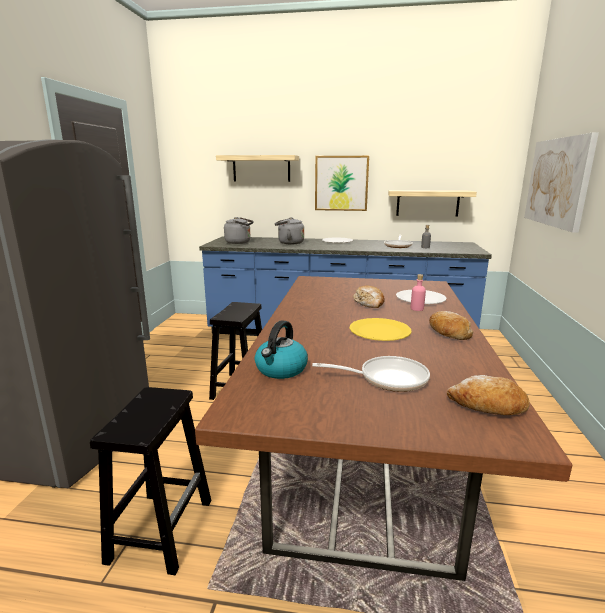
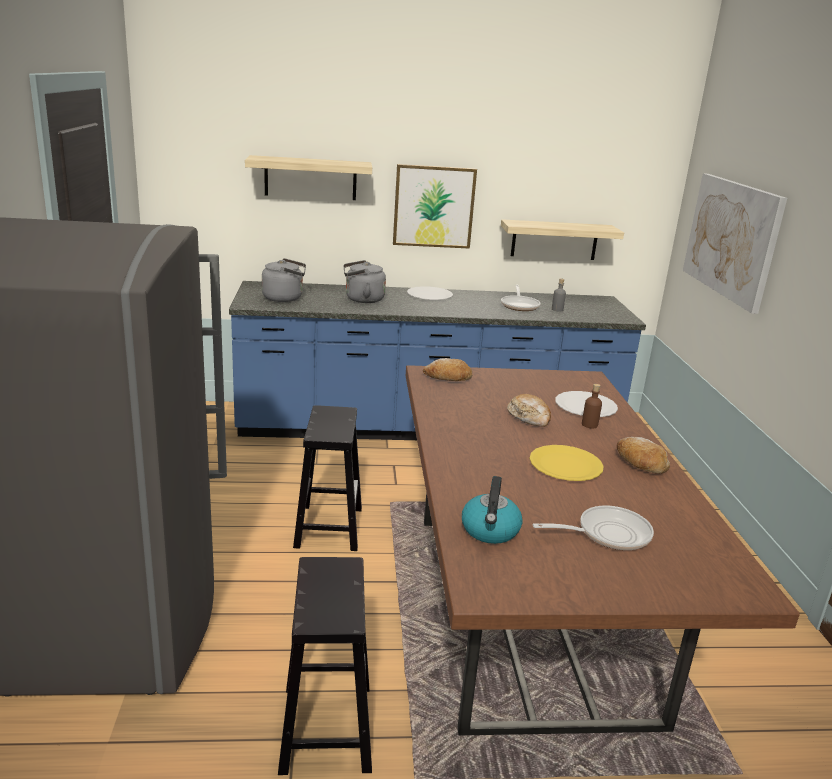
camera: 15 degrees left, 5 degrees up
(417, 309) = (589, 425): pink bottle -> brown bottle
(487, 406) = (714, 559): bread -> bread (448, 377)

